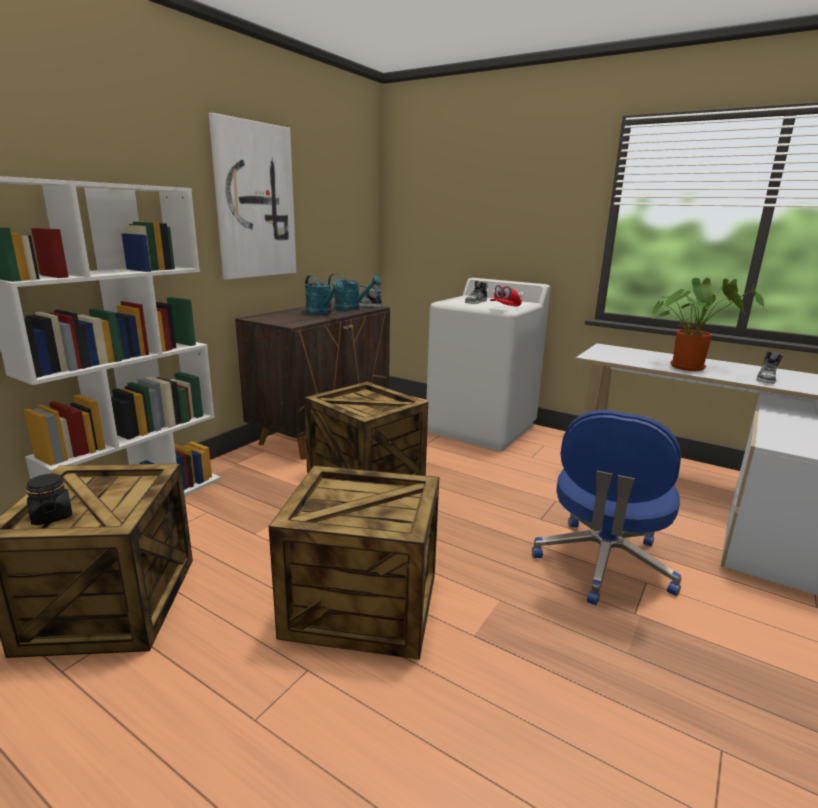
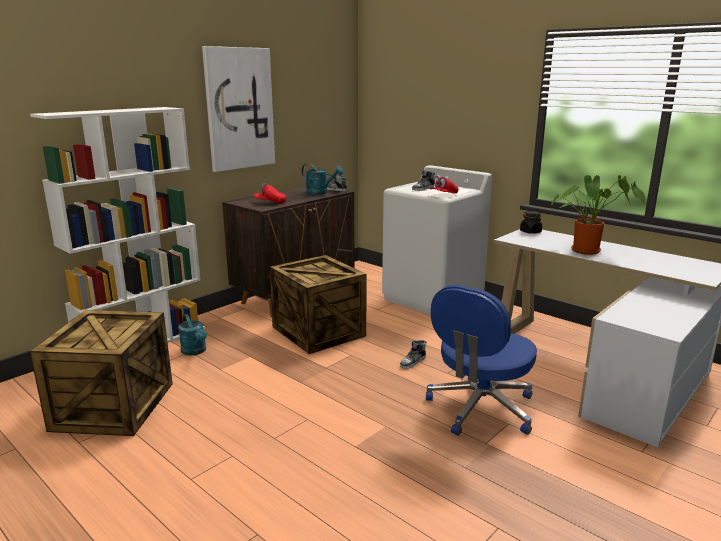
camera: 10 degrees right, 0 degrees up
(52, 516) = (77, 341): black jar -> black jar (530, 232)
(297, 318) = (270, 202): none -> red cap
(322, 313) = (293, 197): turquoise watering can -> turquoise watering can (195, 351)
(363, 603) = (284, 420): crate -> none
(766, 379) = (647, 263): shoe -> shoe (413, 362)

